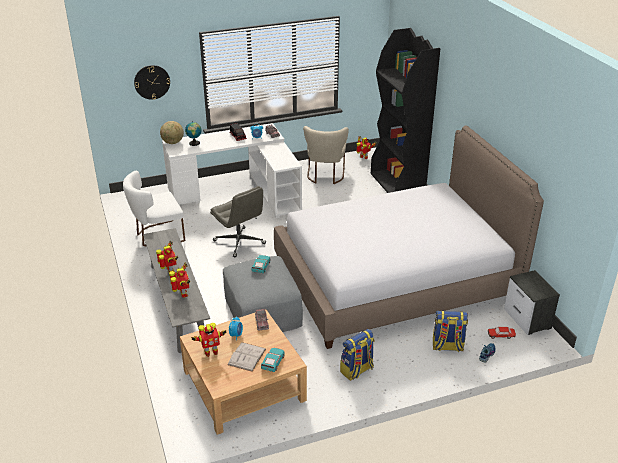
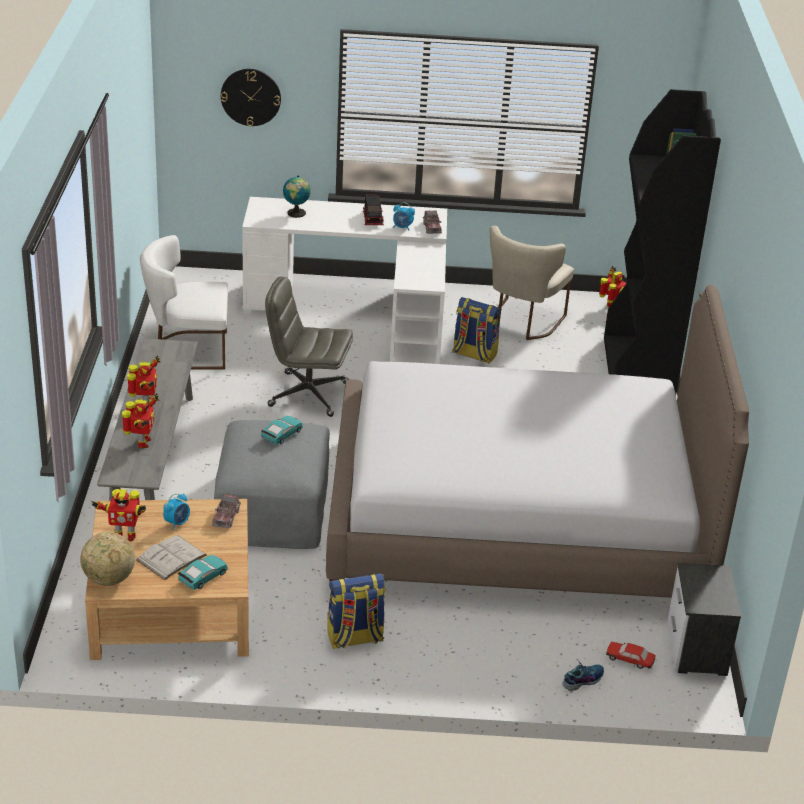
camera: 20 degrees right, 0 degrees up
(173, 143) = (263, 204): globe -> globe (109, 579)
(240, 242) = (307, 394): grey office chair -> grey office chair turned 120 degrees clockwise
(447, 346) = (526, 648): backpack -> backpack (474, 354)

